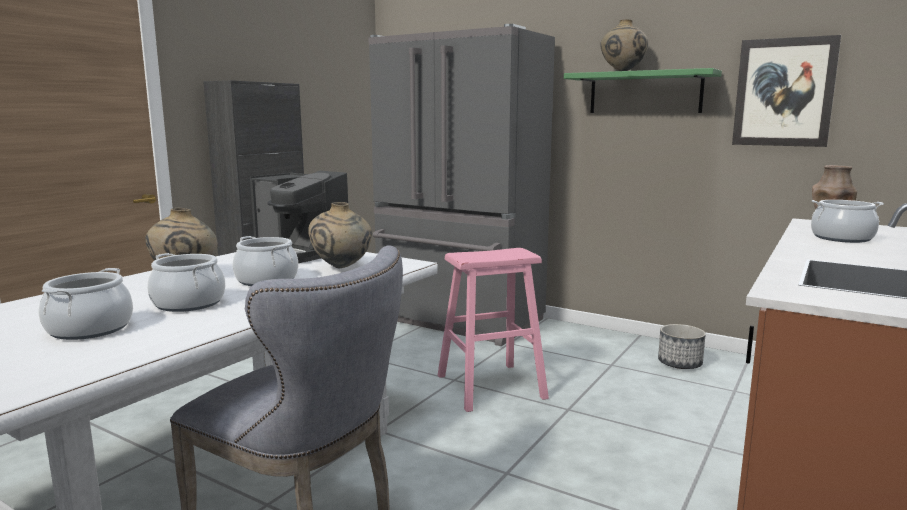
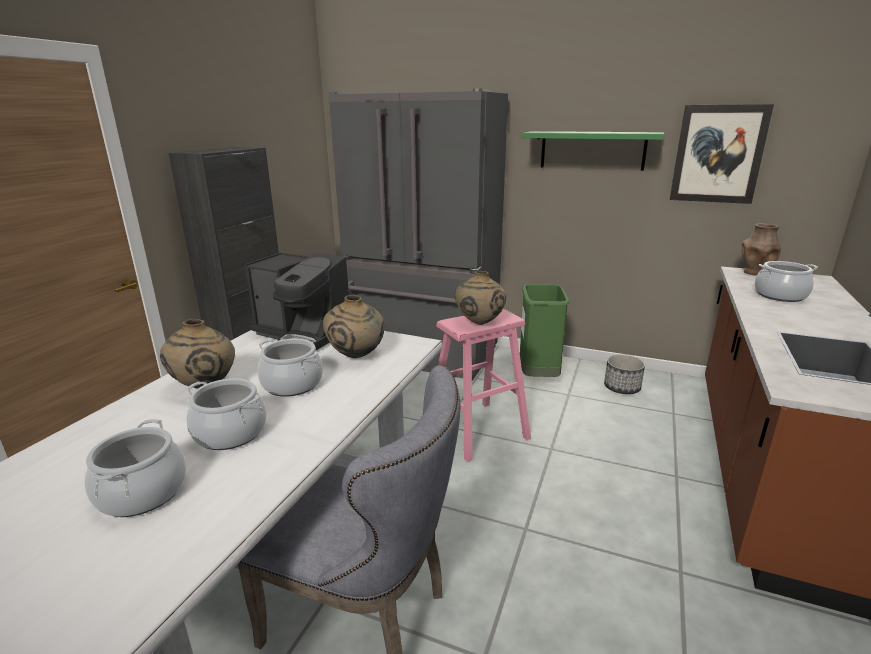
camera: 10 degrees left, 10 degrees up
(582, 347) = (538, 376): none -> green trash can
(622, 72) = (575, 132): beige vase -> beige vase (479, 323)

